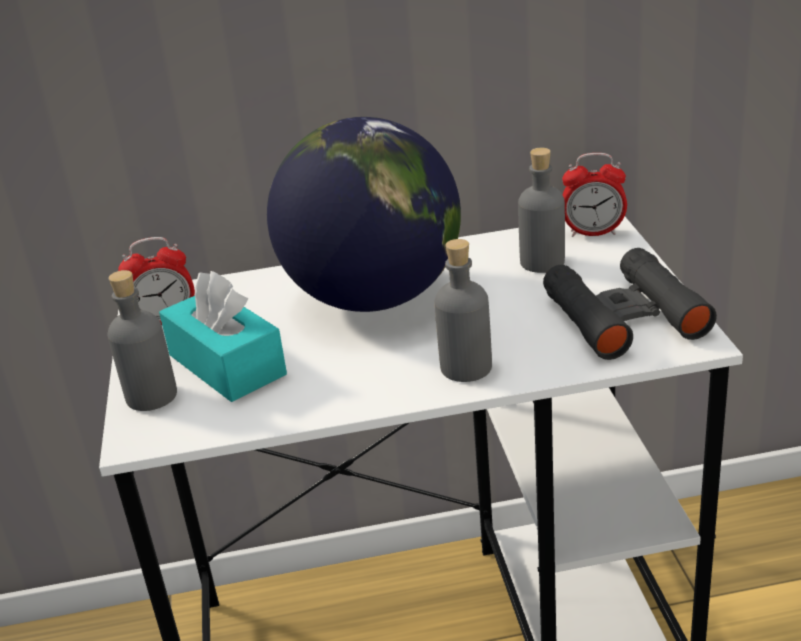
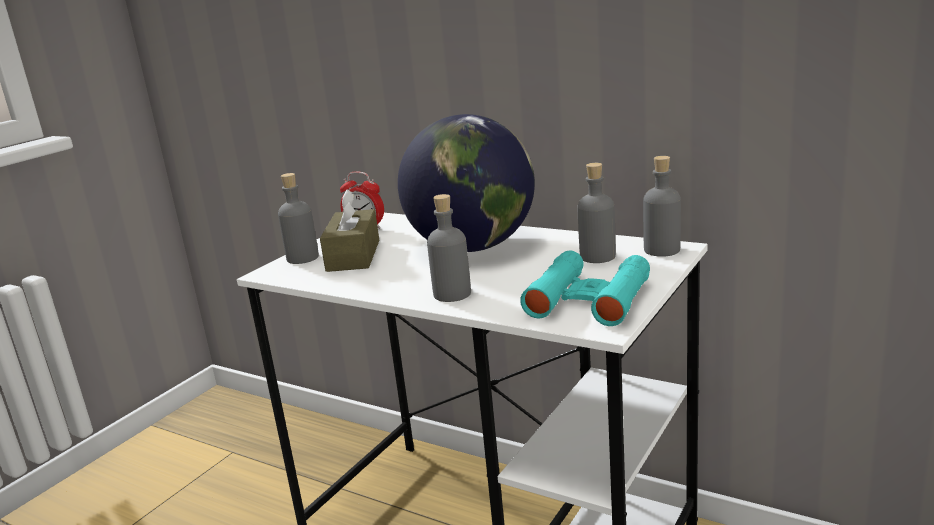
camera: 40 degrees right, 10 degrees down
(227, 365) = (353, 255): turquoise tissue box -> brown tissue box
(593, 233) = (662, 250): alarm clock -> grey bottle
(624, 316) = (588, 299): black binoculars -> turquoise binoculars

